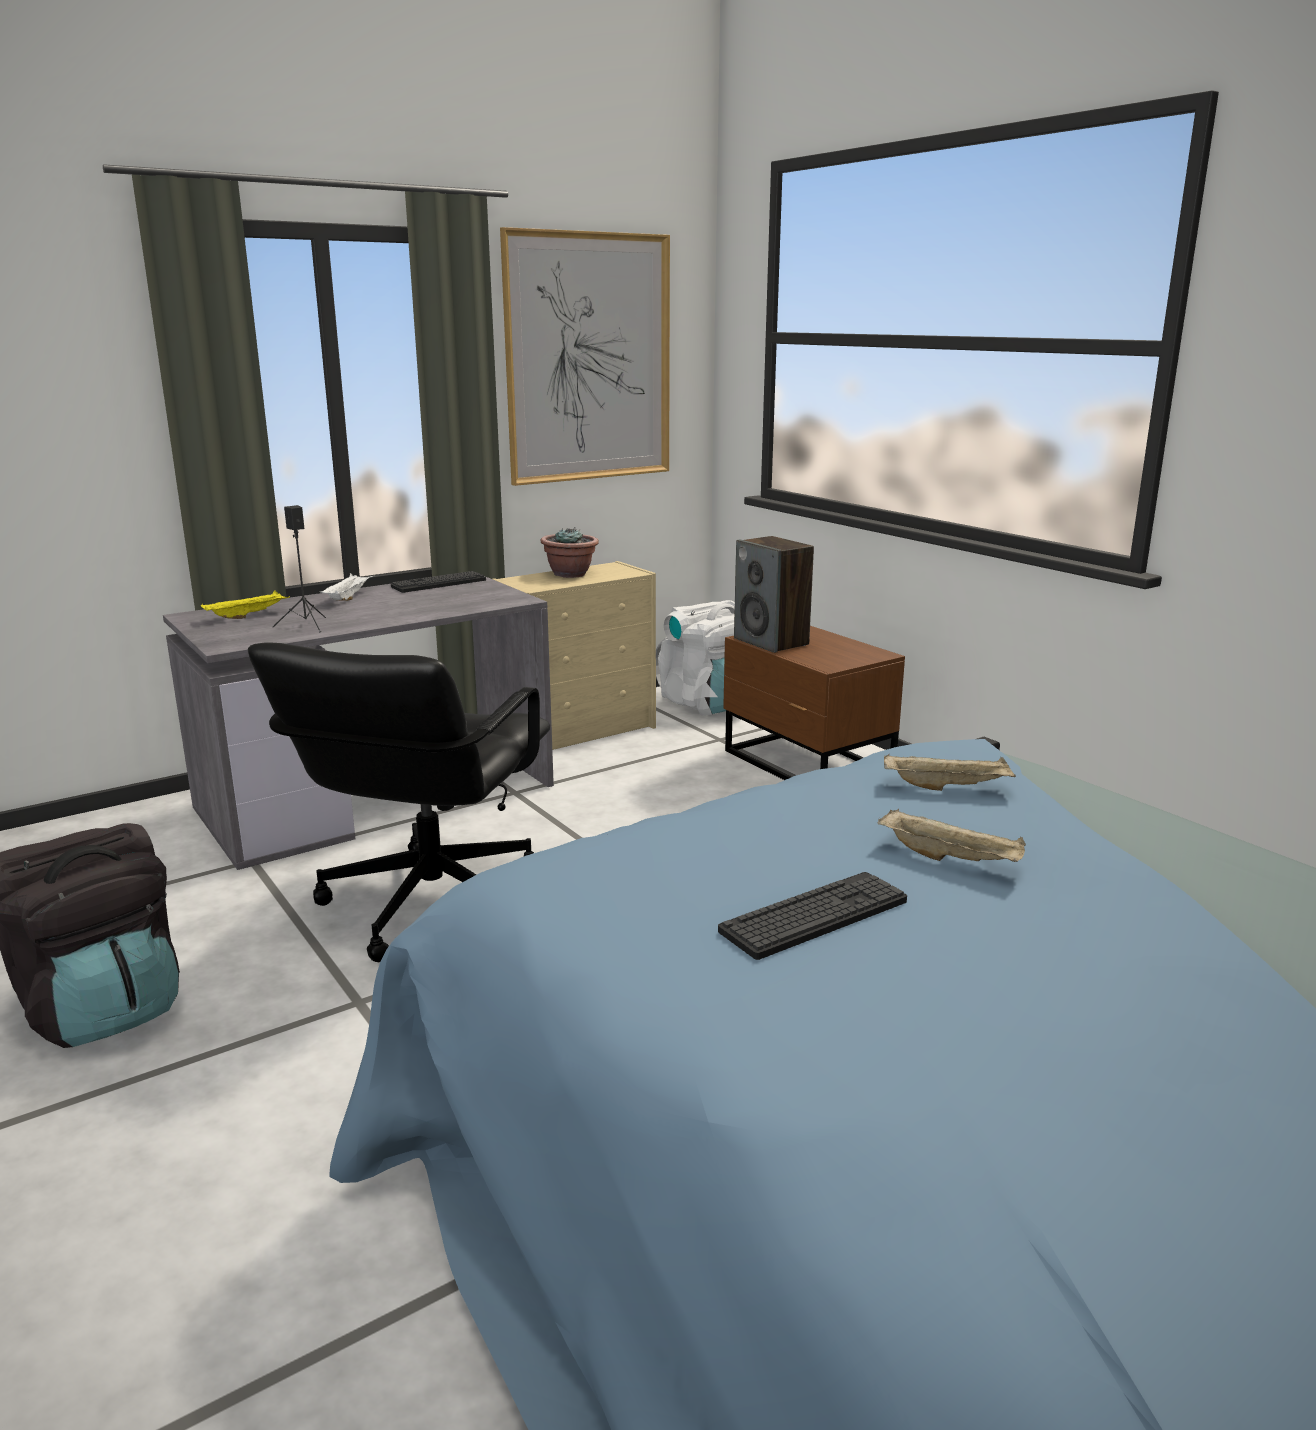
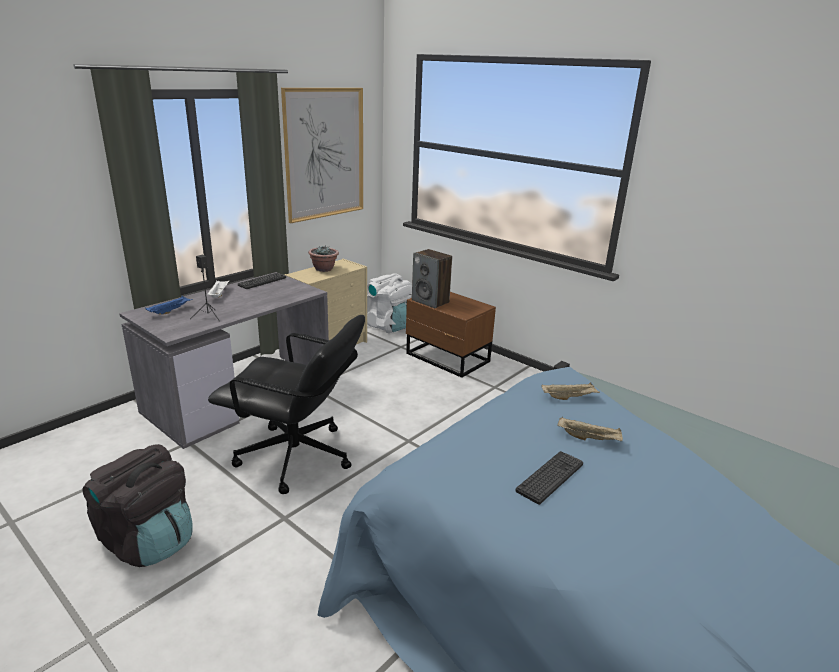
camera: 15 degrees left, 5 degrees up
(248, 616) = (170, 311): yellow tray -> blue tray
(430, 904) = (296, 457): black office chair -> black office chair turned 75 degrees counterclockwise

